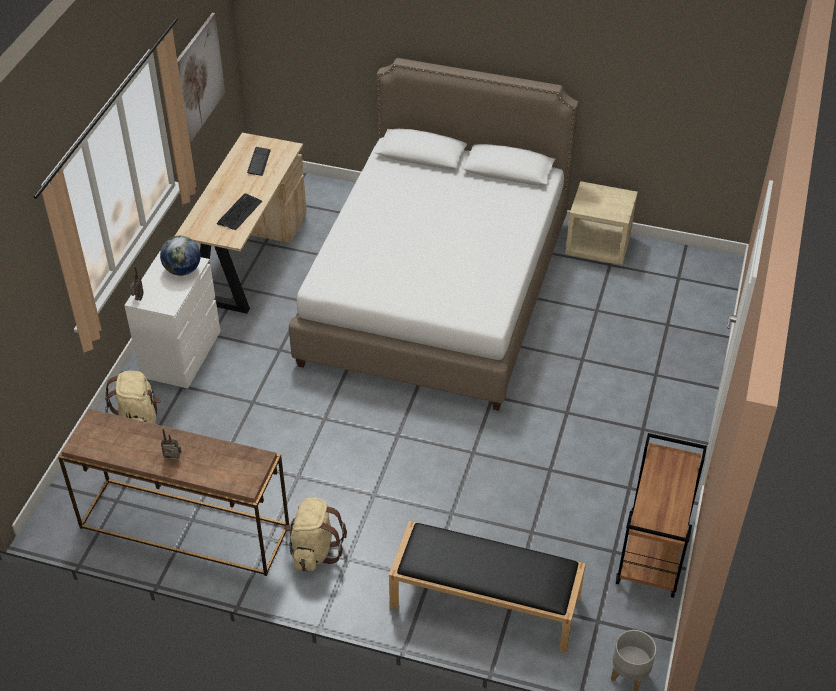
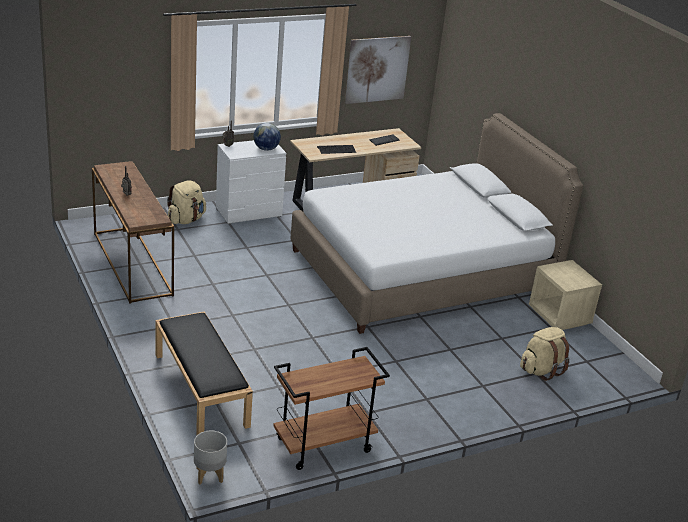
camera: 45 degrees right, 15 degrees down
(314, 550) = (166, 311): beige backpack -> beige backpack (541, 370)

